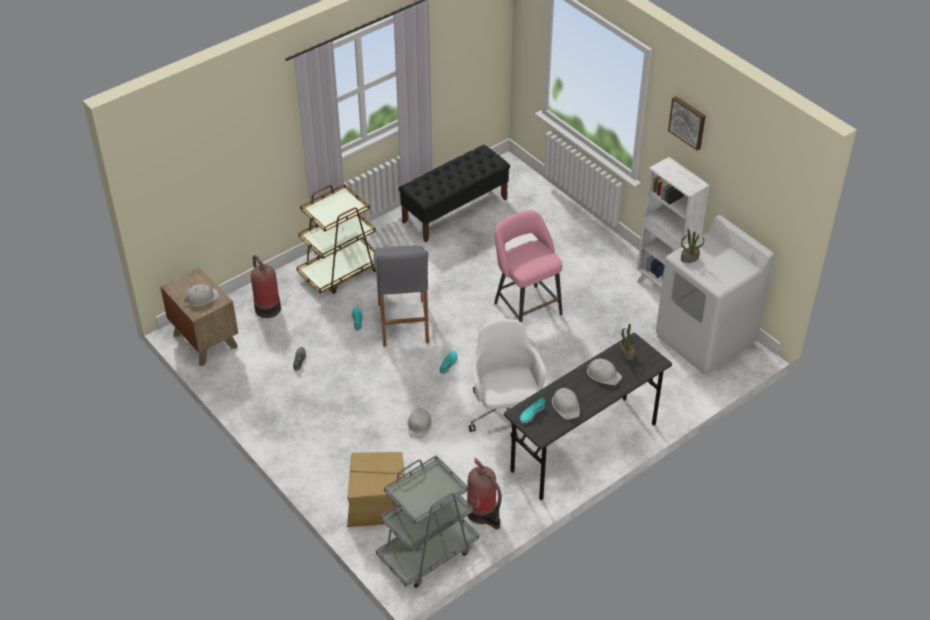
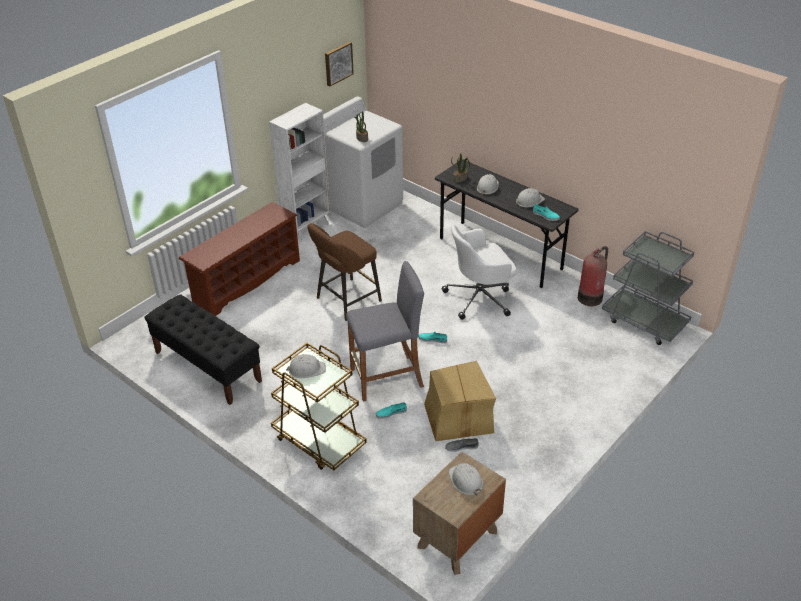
camera: 100 degrees left, 5 degrees down
(266, 307) = (389, 494): fire extinguisher -> none
(377, 502) = (610, 358): cardboard box -> cardboard box (458, 417)
(419, 424) = (513, 346): white hard hat -> white hard hat (306, 369)
(525, 307) = (346, 301): pink stool -> brown stool
(576, 238) = (246, 280): none -> brown shoe rack
(688, 122) = (268, 77): picture -> picture (338, 63)

